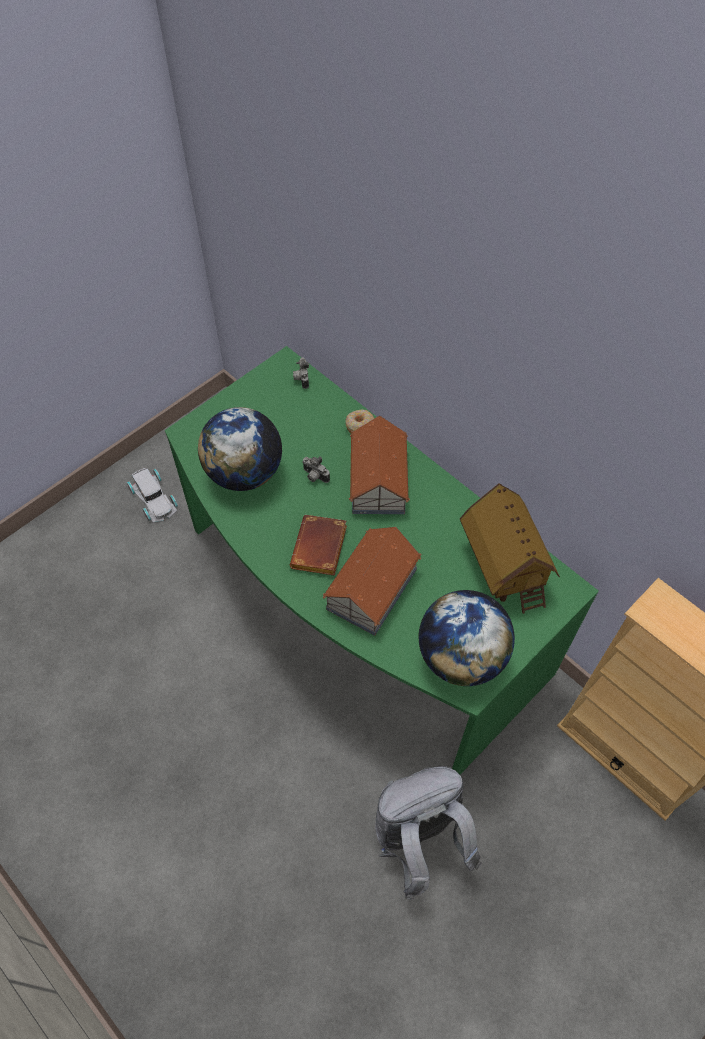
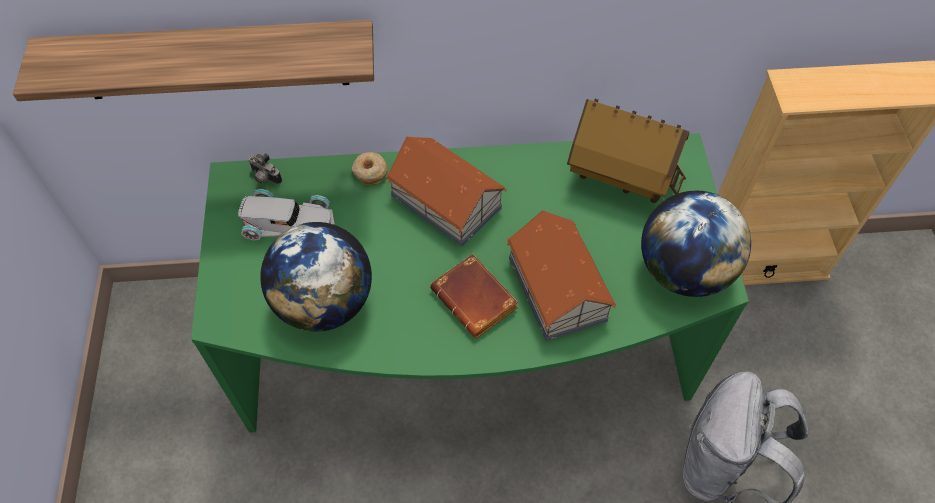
camera: 50 degrees left, 0 degrees up
(153, 499) = (169, 446): white toy car -> white toy car (288, 224)
(305, 278) = (212, 60): none -> shelf
(314, 476) = (390, 247): camera -> none

